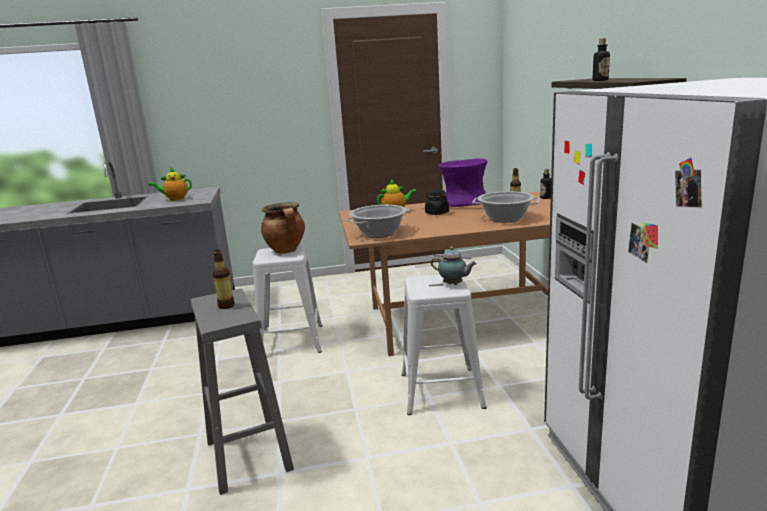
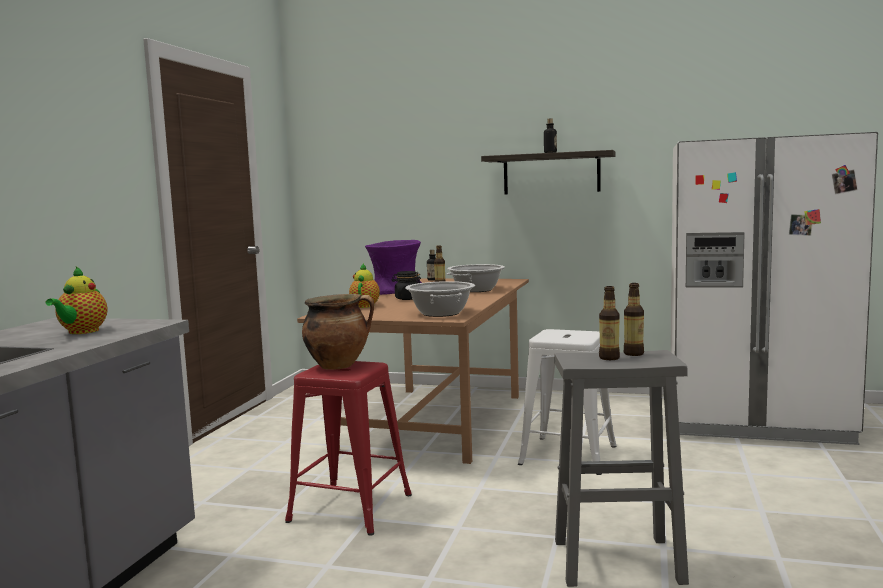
camera: 65 degrees left, 10 degrees down
(241, 311) = (633, 353): none -> bottle
(291, 341) = (350, 507): white stool -> red stool
(454, 284) = (575, 332): teapot -> none

